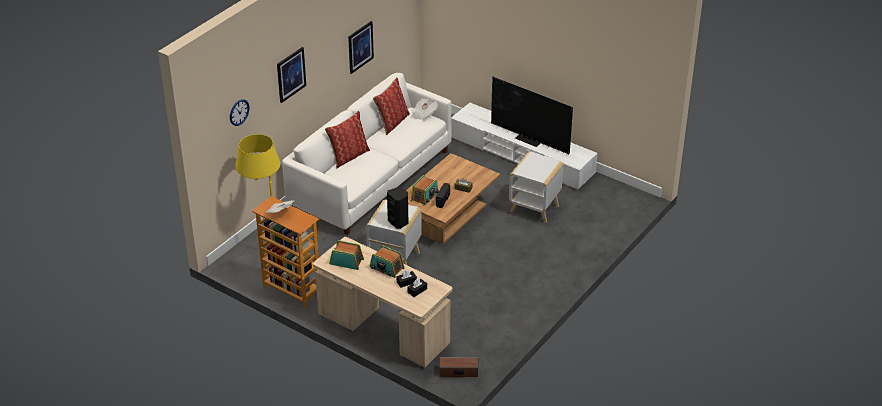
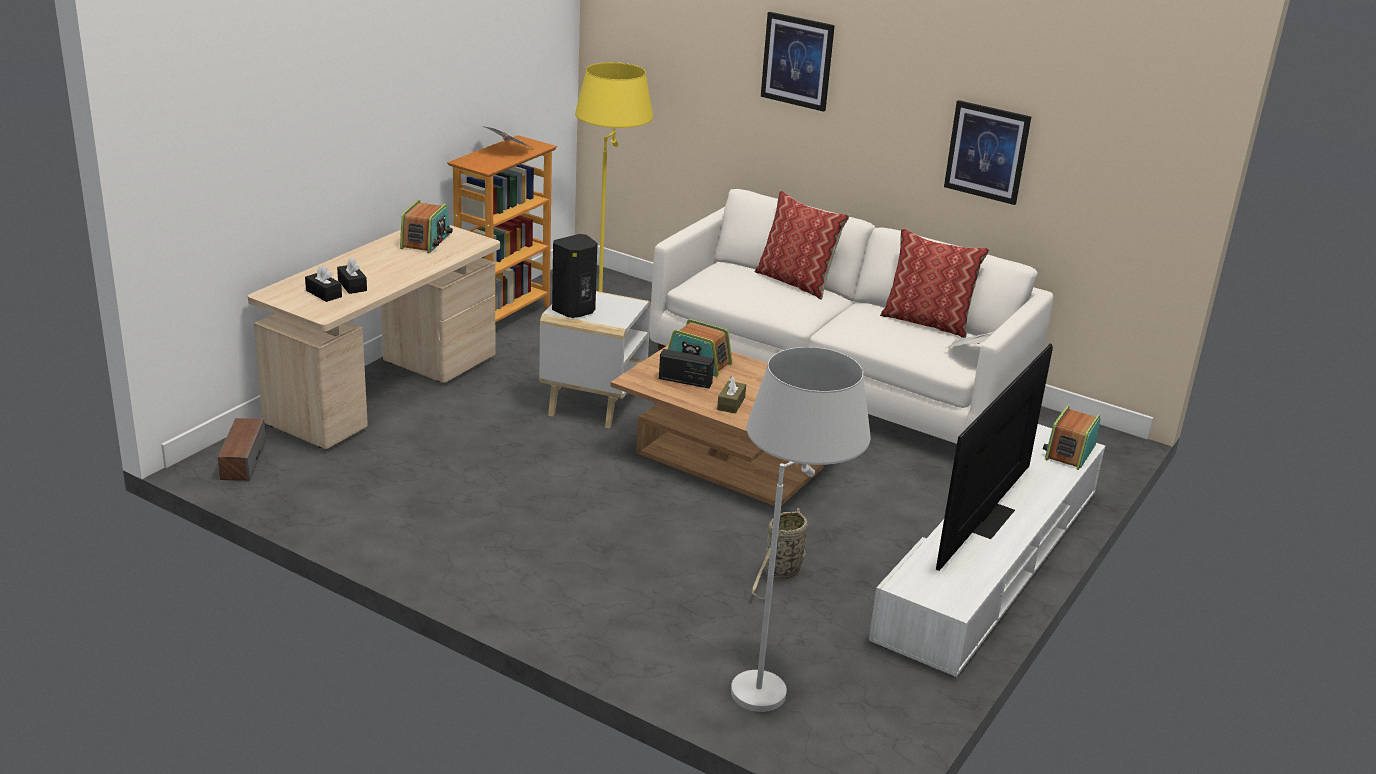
camera: 85 degrees right, 10 degrees down
(239, 112) = (674, 38): wall clock -> none
(386, 268) = (398, 271): radio -> radio (1069, 452)
(535, 208) = (780, 574): white side table -> basket
(602, 213) = (779, 680): none -> white floor lamp

